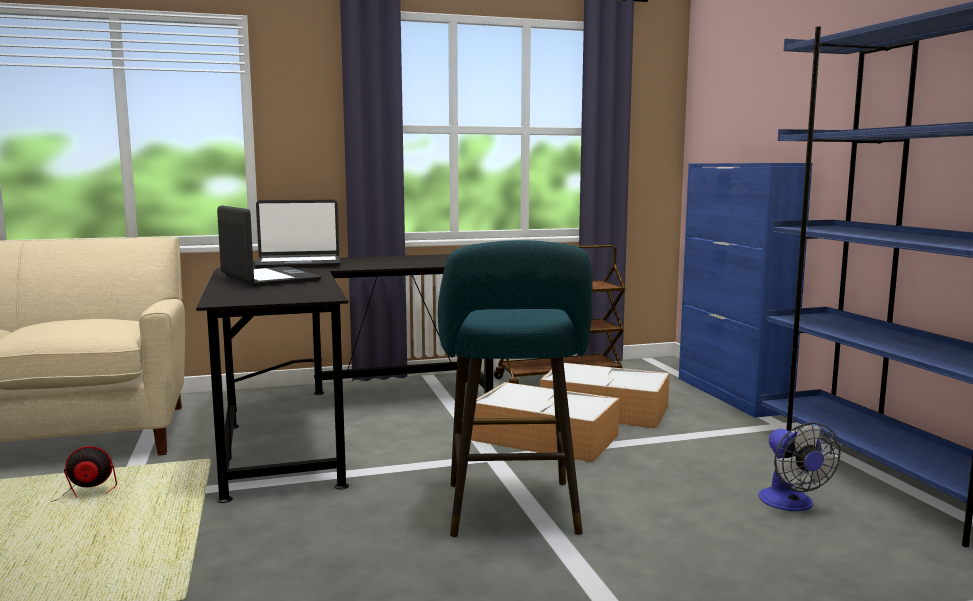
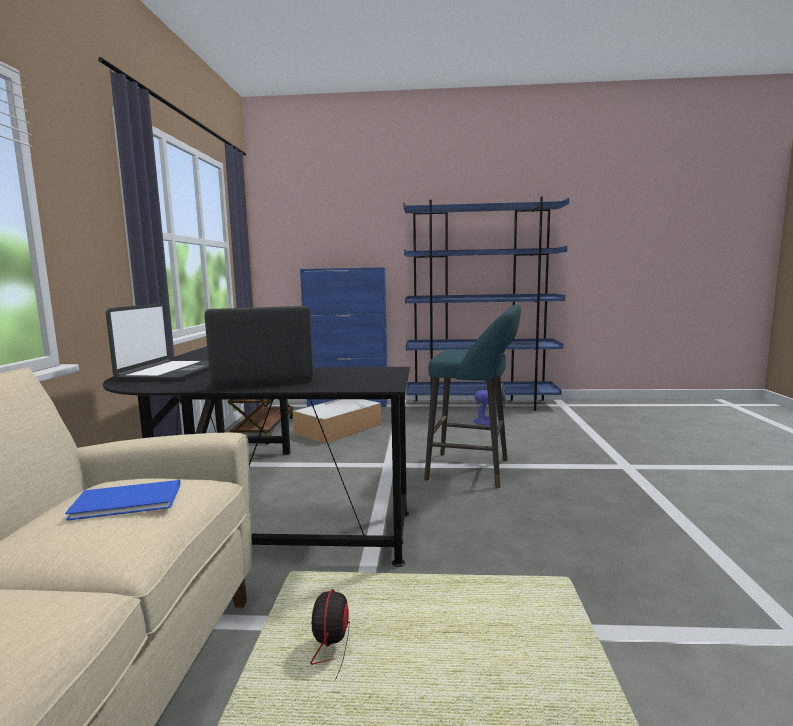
camera: 70 degrees left, 0 degrees up
(68, 324) = (129, 502): none -> blue book
(547, 438) = (370, 448): storage box -> none

